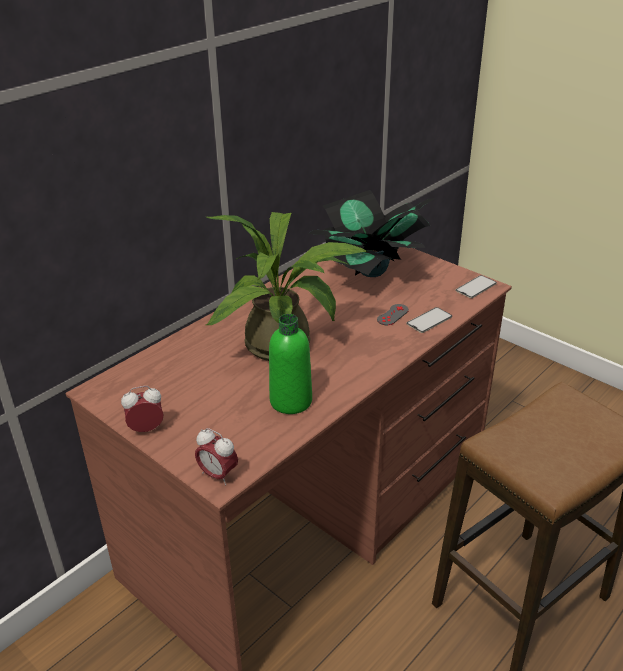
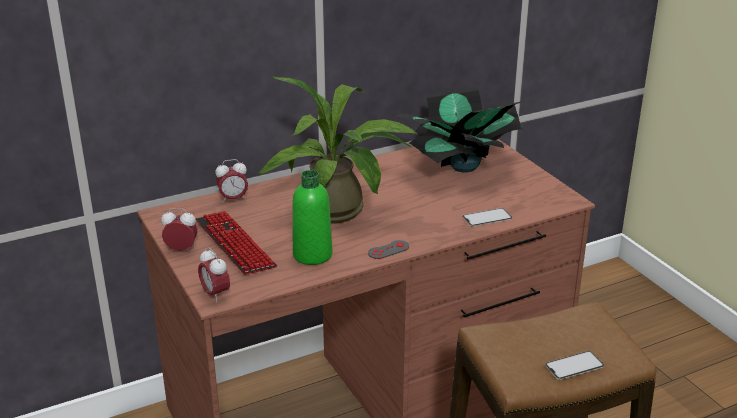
camera: 20 degrees right, 5 degrees down
(166, 355) = (233, 199): none -> alarm clock
(201, 408) = (235, 244): none -> keyboard
(392, 315) = (455, 206): grey game controller -> grey game controller (388, 250)
(476, 287) = (556, 198): phone -> phone (574, 366)

